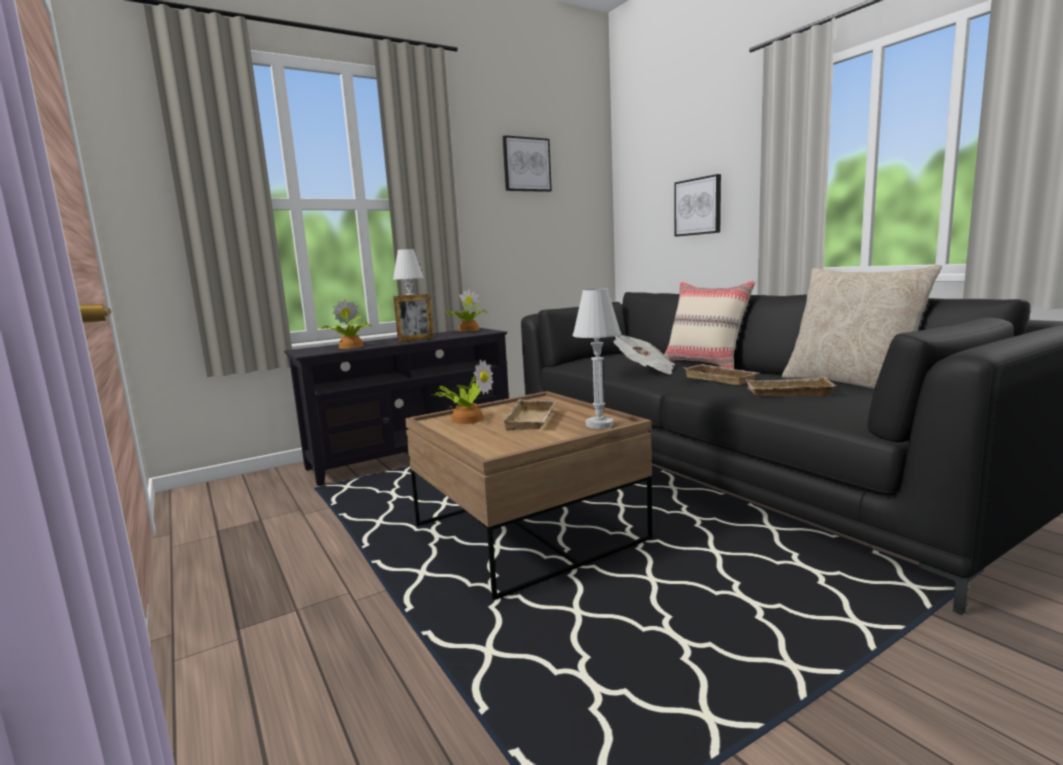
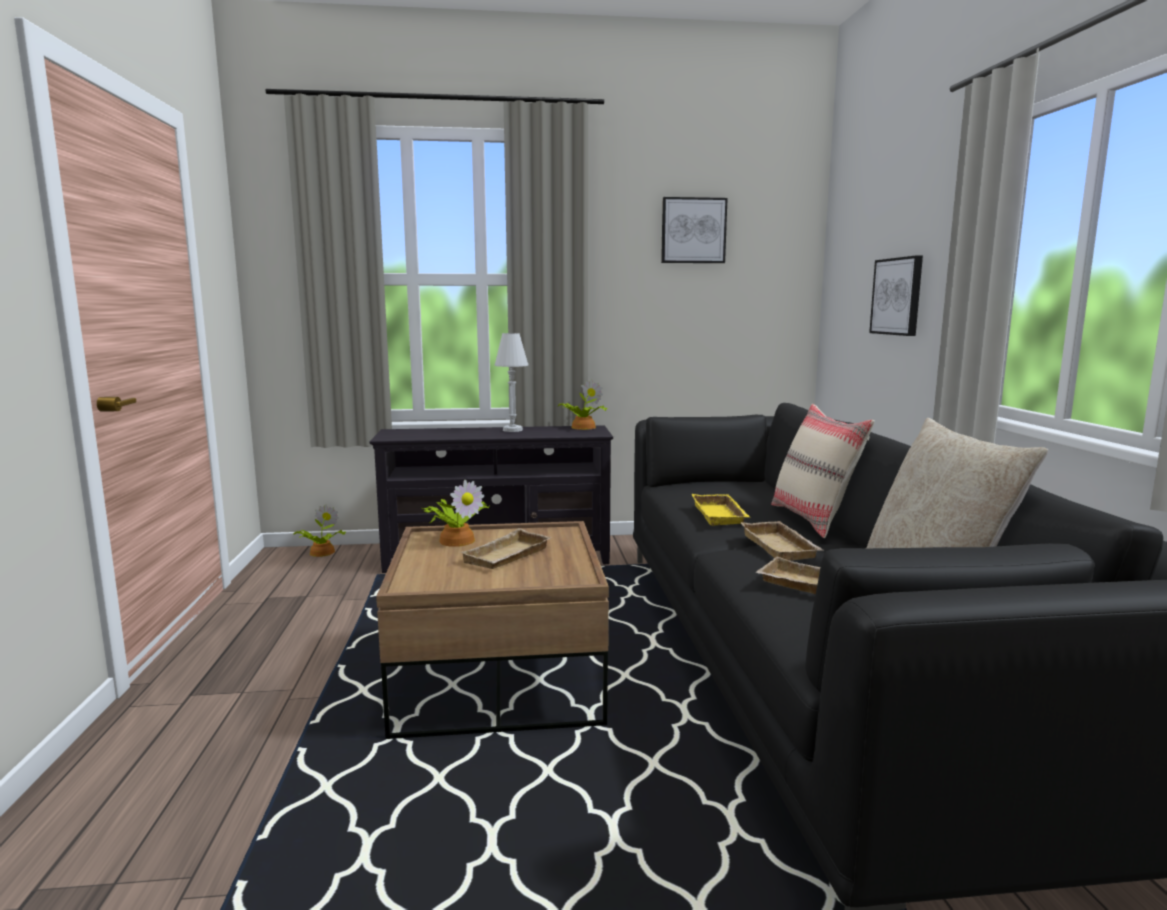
camera: 25 degrees right, 0 degrees up
(350, 347) = (434, 434): potted plant -> potted plant (320, 553)
(416, 340) = (505, 434): picture frame -> none
(599, 424) = (557, 578): white table lamp -> none
(645, 370) = (721, 515): newspaper -> yellow tray

